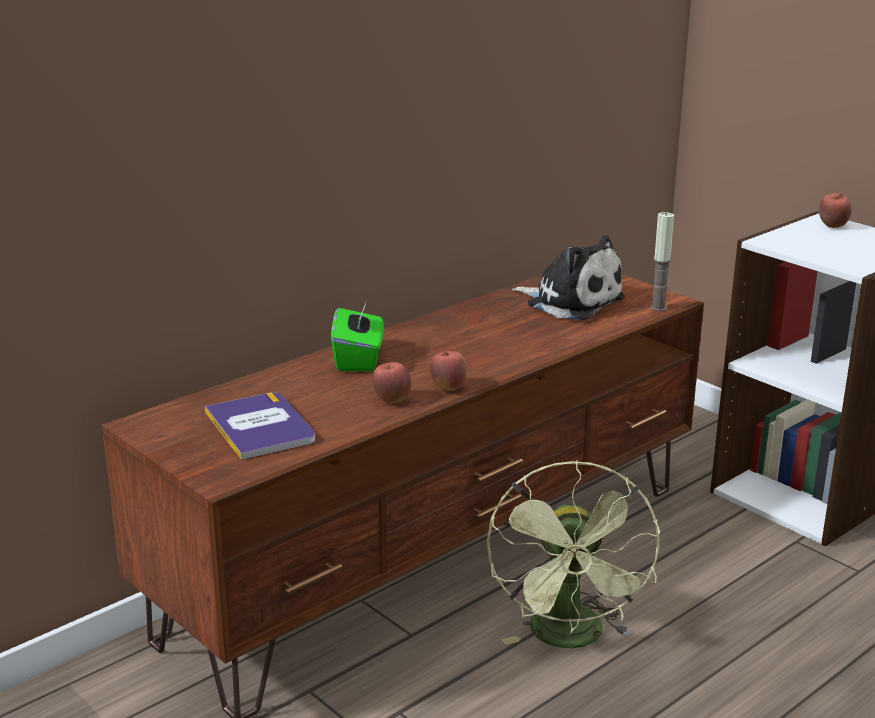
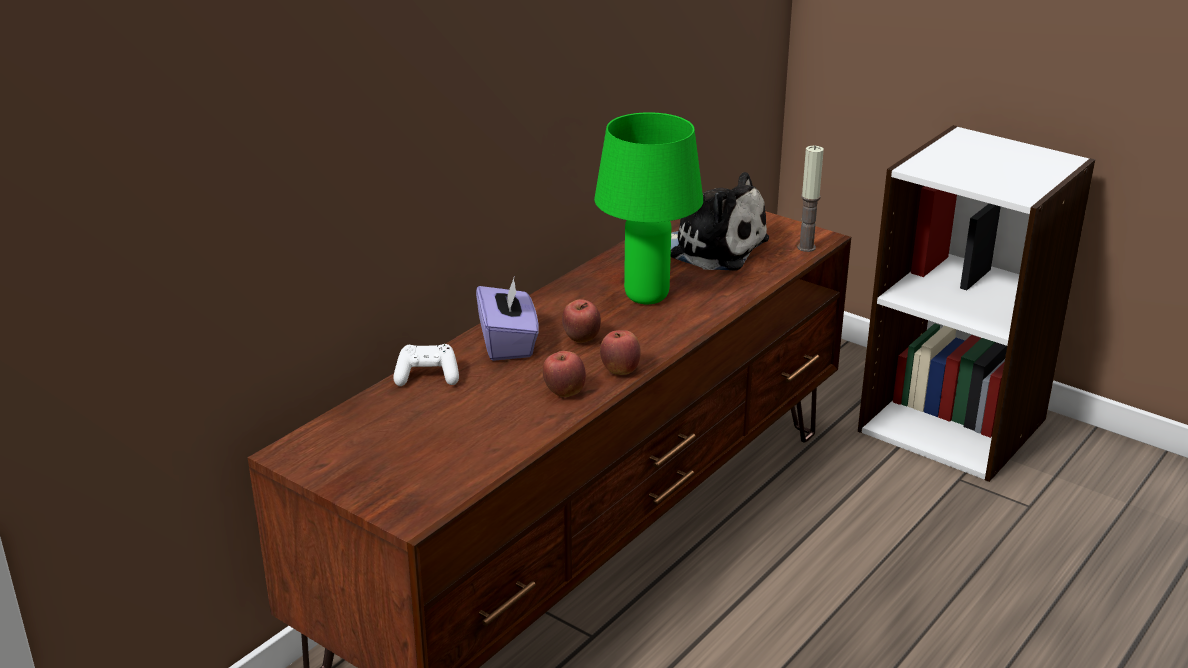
camera: 10 degrees left, 5 degrees up
(260, 427) = (431, 442): book -> none
(278, 378) = (427, 376): none -> white game controller
(358, 359) = (508, 343): green tissue box -> purple tissue box
(494, 334) = (645, 297): none -> green table lamp
(570, 638) = (761, 619): green fan -> none
(832, 226) = (977, 144): apple -> apple (581, 339)

